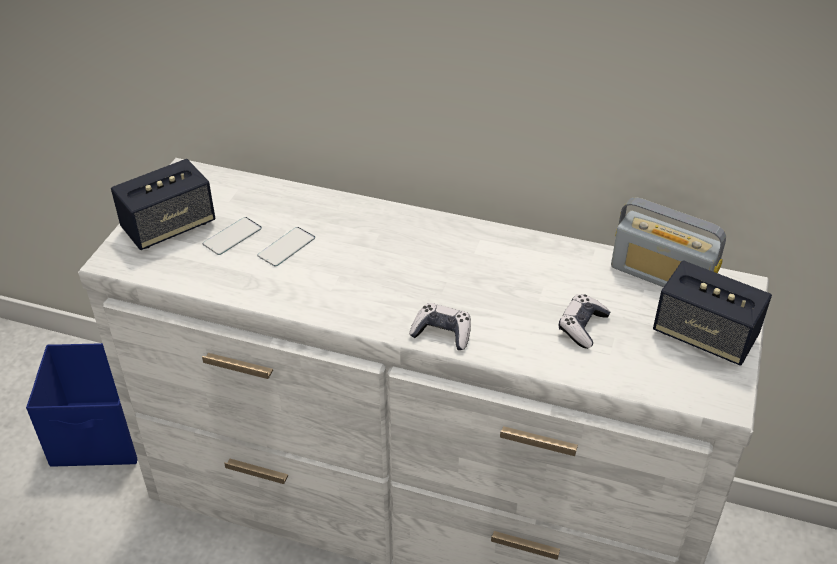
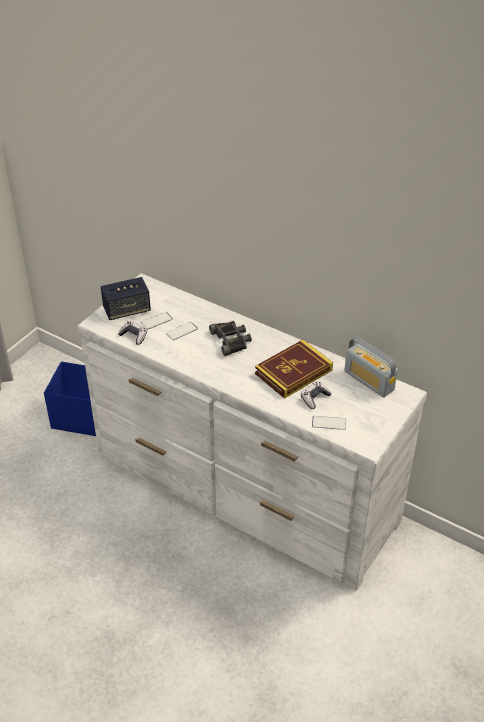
camera: 15 degrees right, 0 degrees up
(384, 247) = (231, 340): none -> black binoculars
(442, 333) = (243, 388): game controller -> game controller (134, 336)
(522, 285) = (293, 372): none -> book
(629, 369) = (329, 423): none -> phone
(704, 335) = (375, 414): speaker -> none

